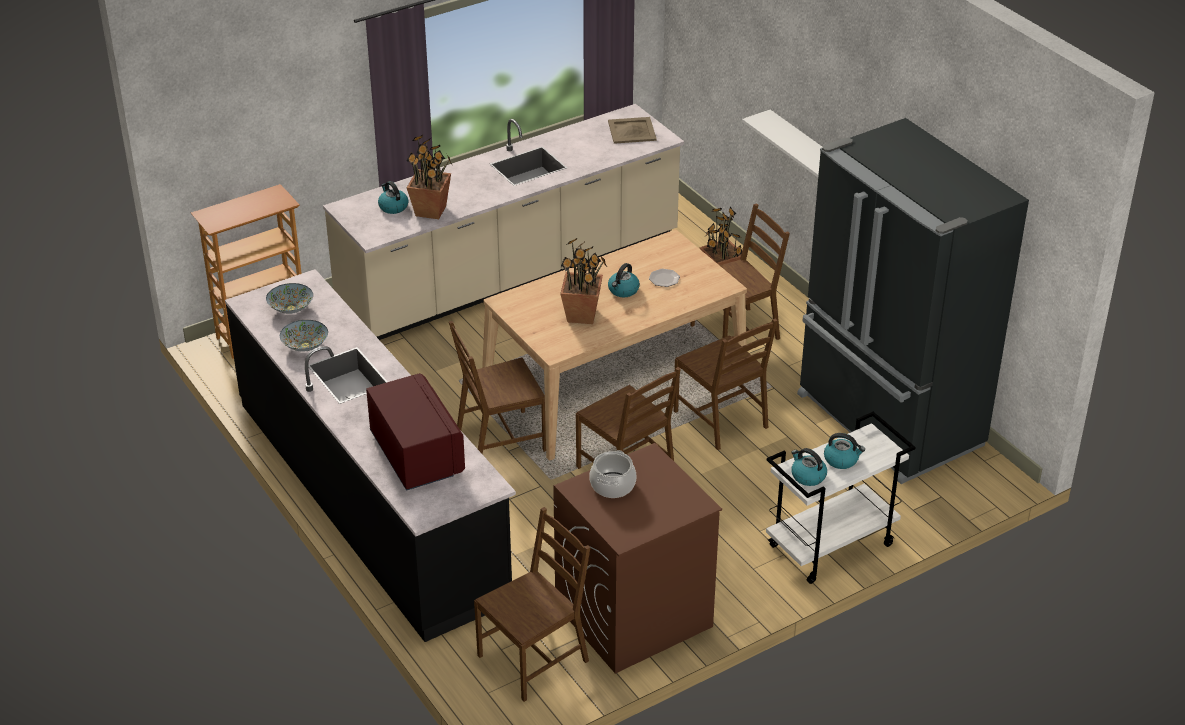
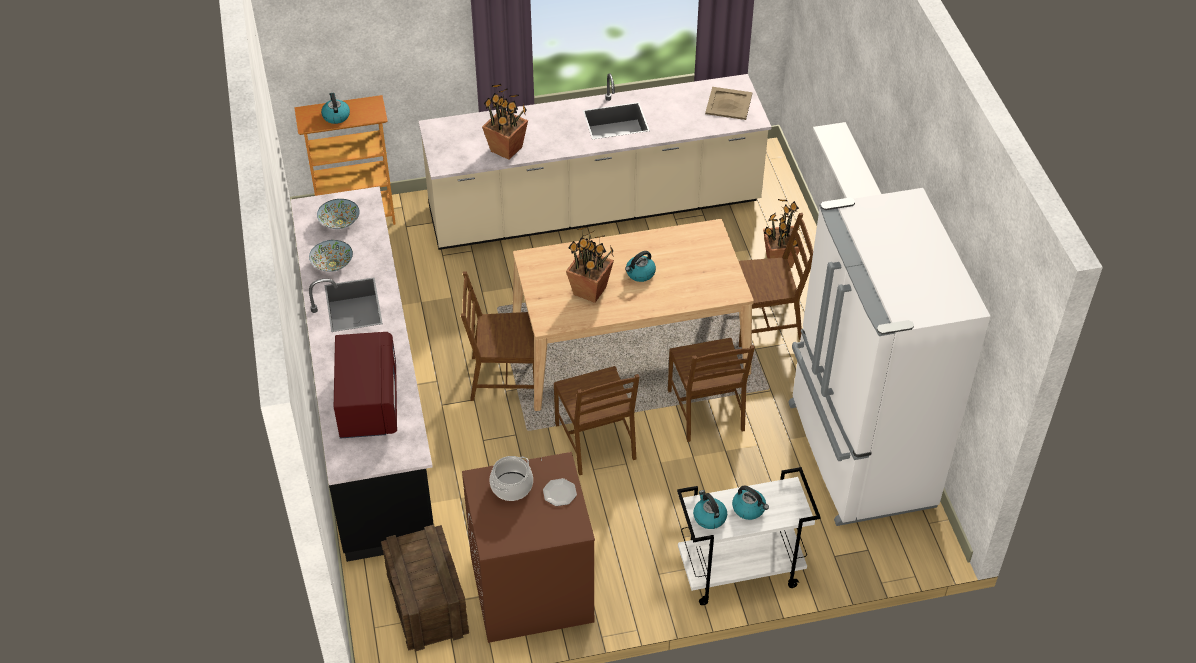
camera: 20 degrees right, 10 degrees up
(393, 207) = (476, 137): kettle -> kettle (336, 116)
(534, 658) = (428, 606): brown chair -> crate
(664, 279) = (683, 271): plate -> plate (559, 493)
(887, 422) = (858, 455): black fridge -> white fridge

